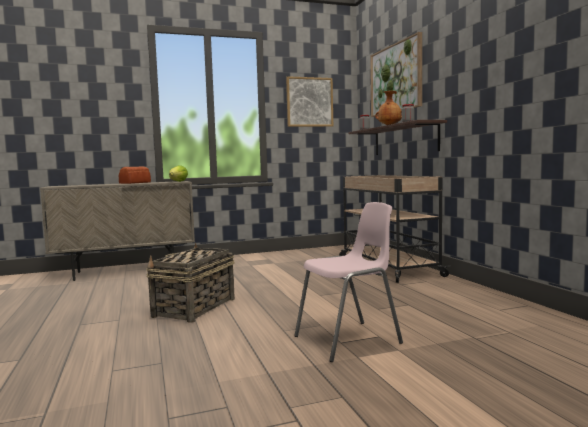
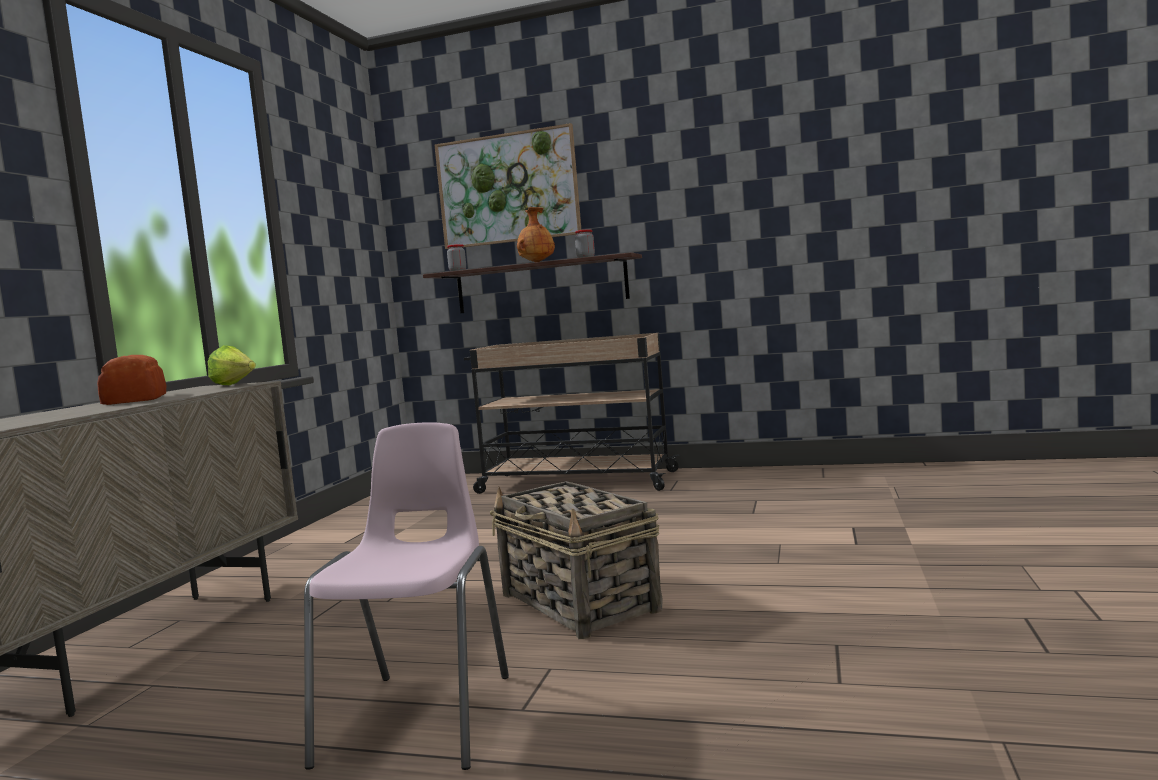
camera: 55 degrees left, 0 degrees up
(309, 102) = (334, 216): picture -> none
(349, 340) = (853, 539): pink chair -> pink chair (421, 717)

